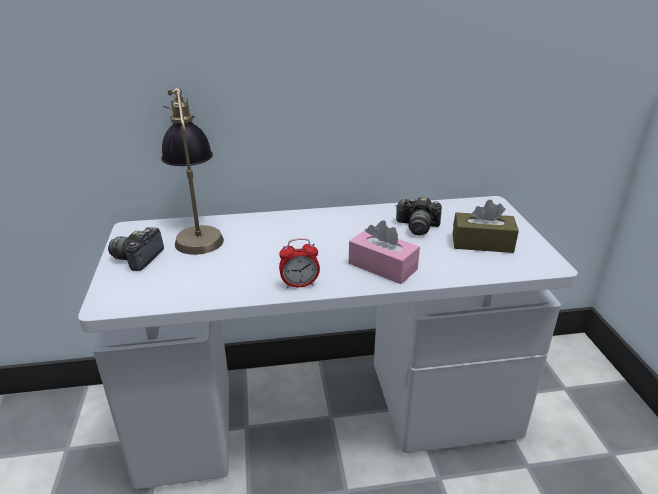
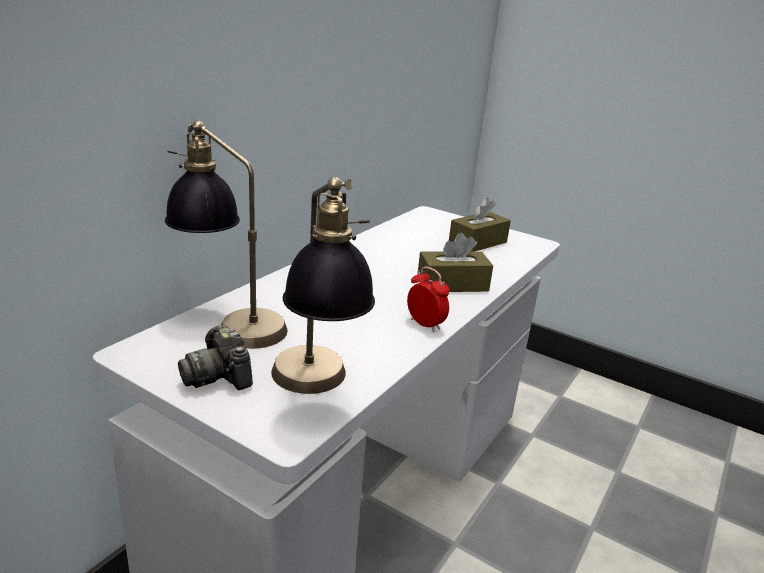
camera: 50 degrees left, 5 degrees down
(161, 290) = (316, 391): none -> table lamp
(299, 284) = (425, 324): alarm clock -> alarm clock turned 75 degrees counterclockwise
(382, 266) = (452, 284): pink tissue box -> brown tissue box
(417, 227) = (415, 246): camera -> none

